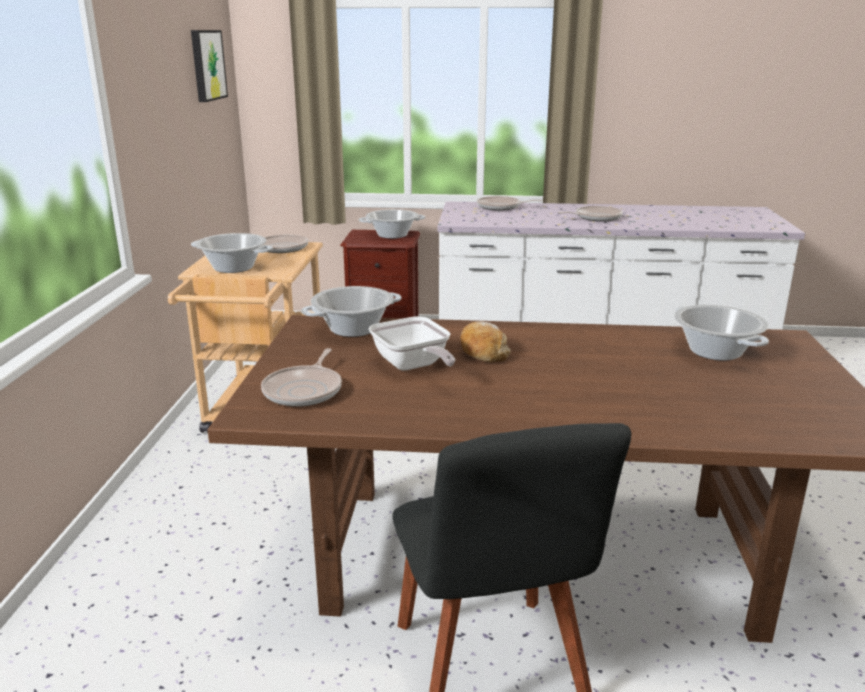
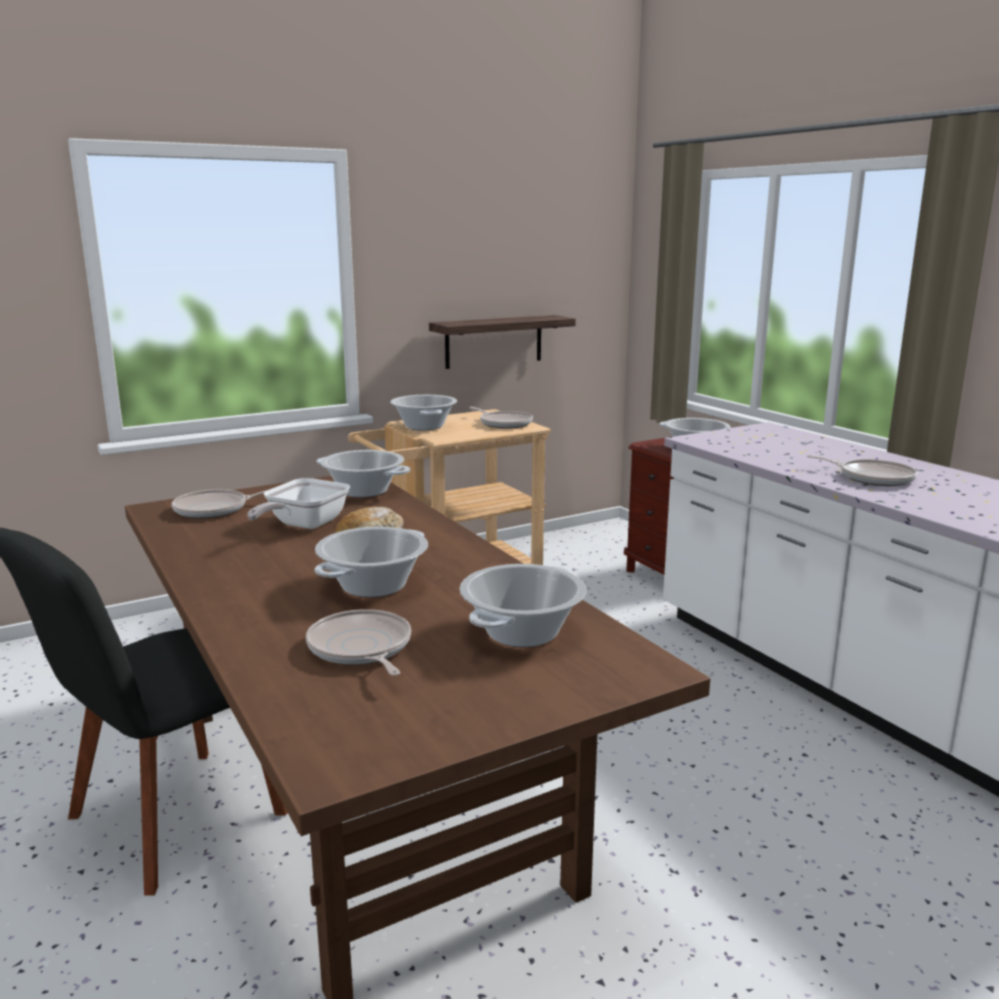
camera: 55 degrees right, 5 degrees down
(190, 174) = (494, 341): none -> shelf
(206, 65) = (558, 240): picture -> none
(501, 207) = (802, 440): frying pan -> frying pan (361, 649)
(590, 371) = (373, 586): none -> cooking pot

